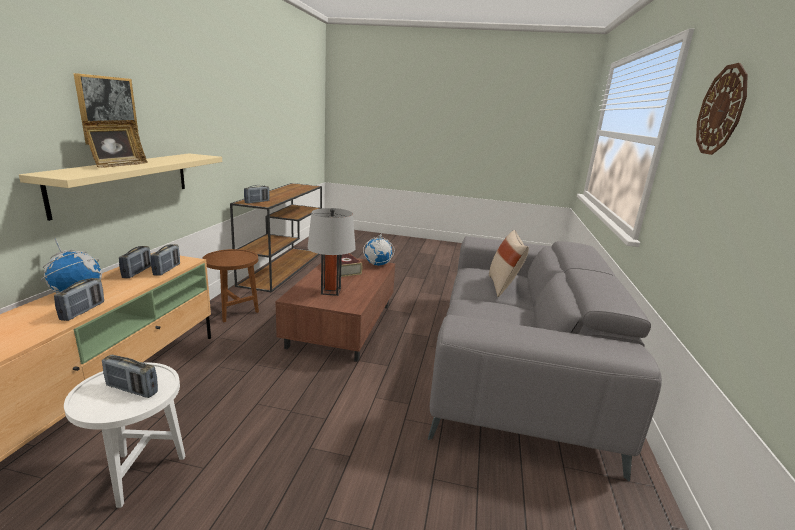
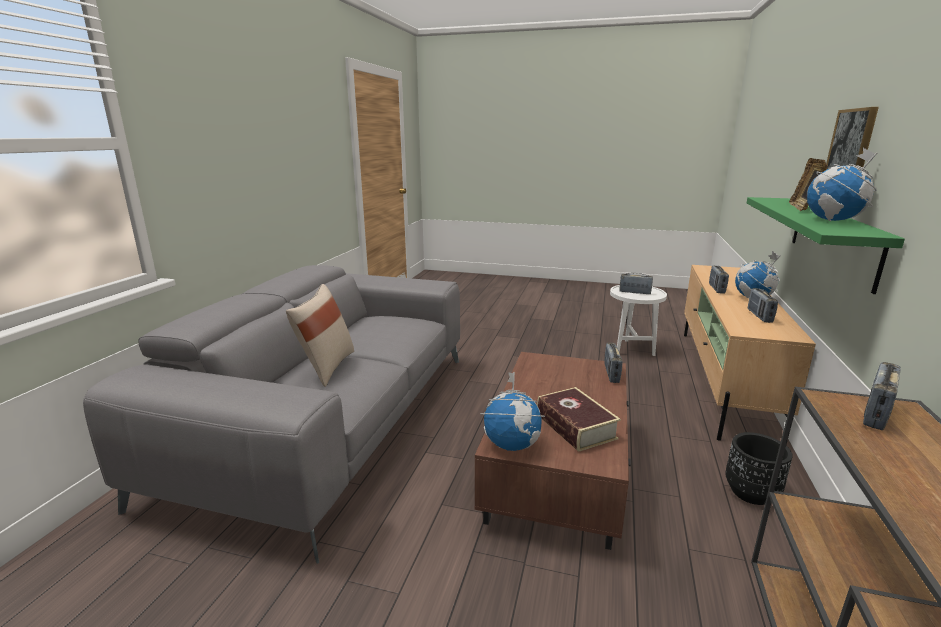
camera: 175 degrees left, 0 degrees up
(125, 181) = (833, 239): beige shelf -> green shelf
(166, 159) = (834, 220): none -> globe
(167, 270) = (738, 320): radio -> radio (611, 373)
(234, 311) = (751, 493): brown side table -> black planter
(331, 291) = (569, 378): grey table lamp -> none
(721, 110) = (225, 106): wall clock -> none

